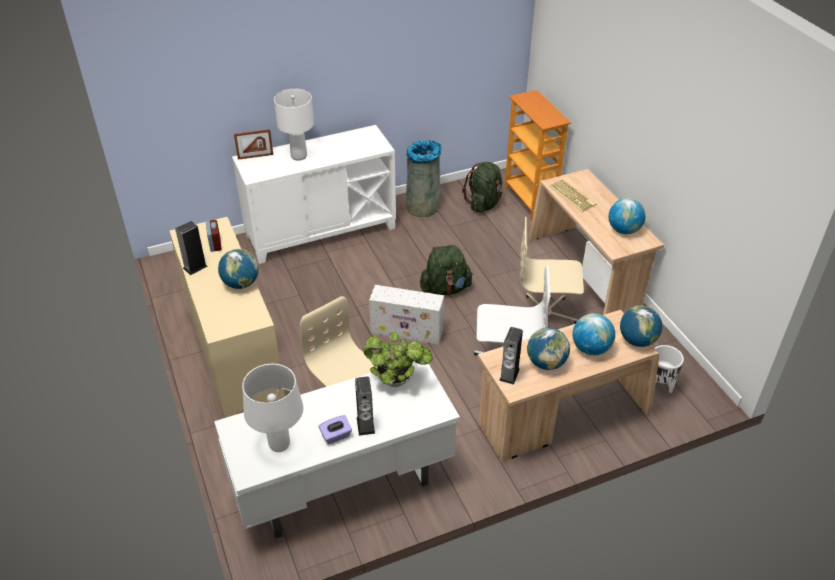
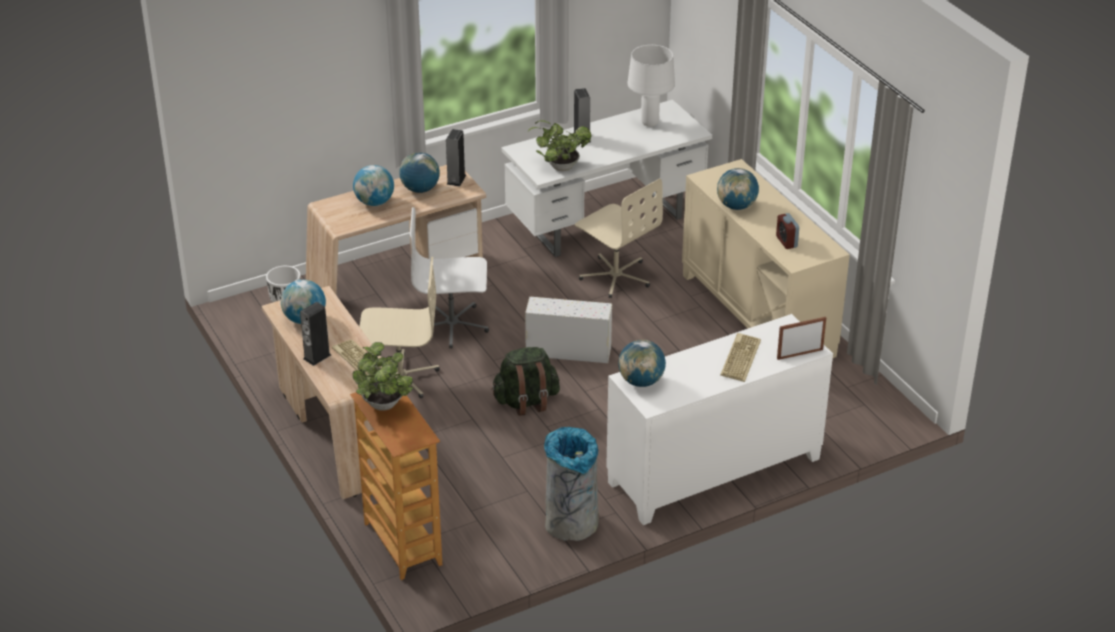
camera: 175 degrees right, 5 degrees down
(195, 267) = (794, 219): speaker -> speaker (317, 357)
(299, 156) = (739, 357): white table lamp -> keyboard
(336, 436) = (605, 130): purple tissue box -> none
(484, 204) = (475, 533): green backpack -> none
(546, 114) = (384, 406): none -> potted plant
(637, 340) = (326, 211): globe -> globe (641, 381)

